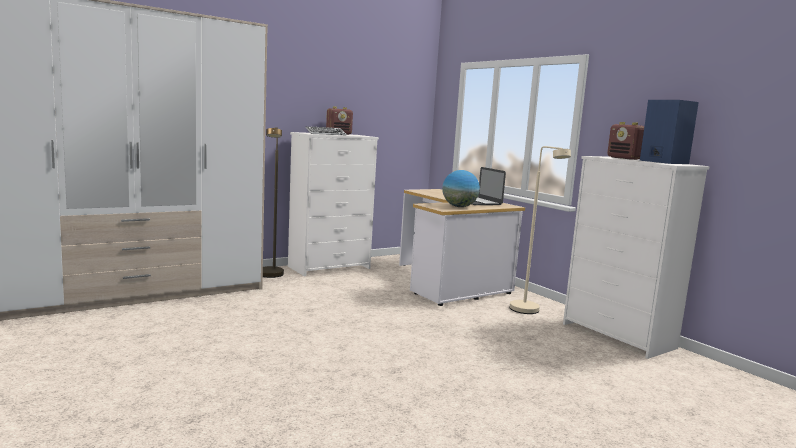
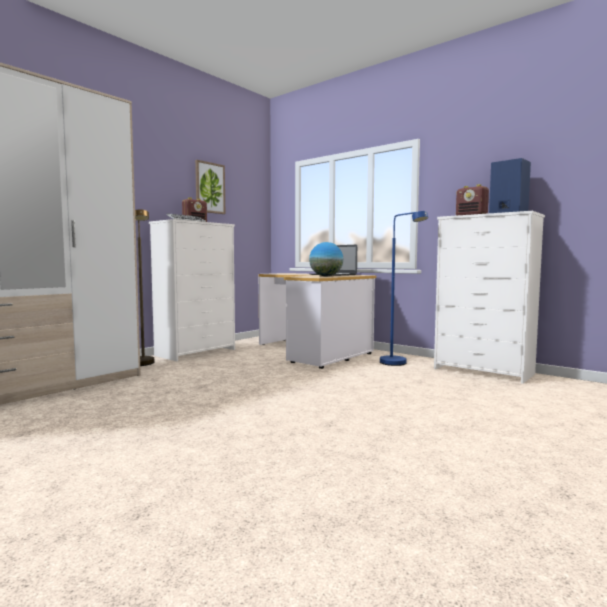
camera: 15 degrees left, 5 degrees down
(360, 93) = (209, 188): none -> picture
(529, 312) = (398, 364): beige floor lamp -> blue floor lamp

